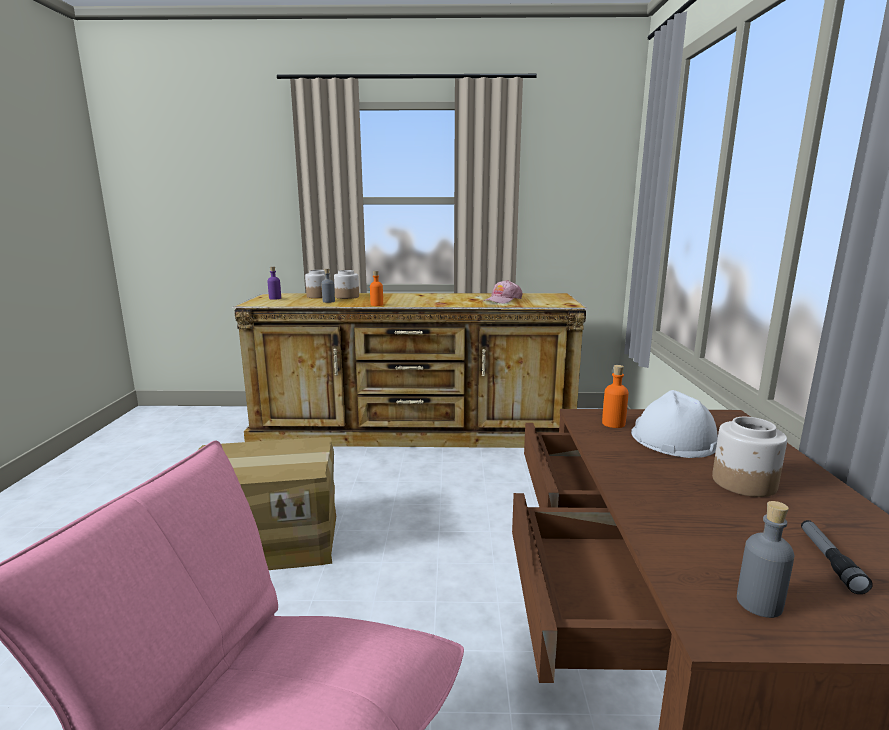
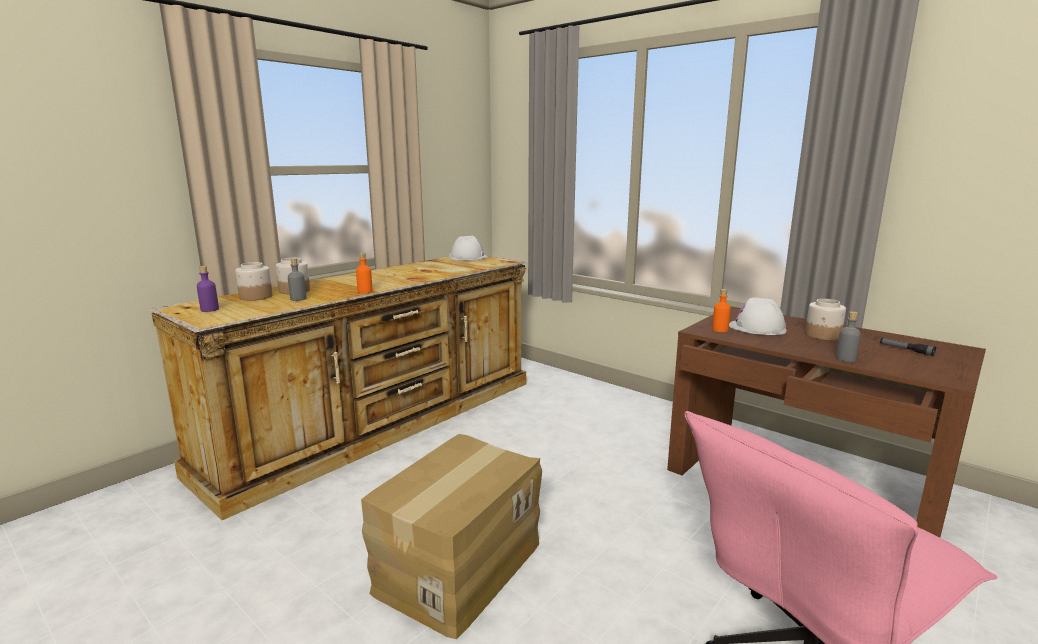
camera: 50 degrees left, 0 degrees up
(502, 300) = (450, 267): pink cap -> none
(549, 296) = (468, 257): none -> white hard hat
(759, 603) = (935, 370): grey bottle -> grey bottle (846, 358)

